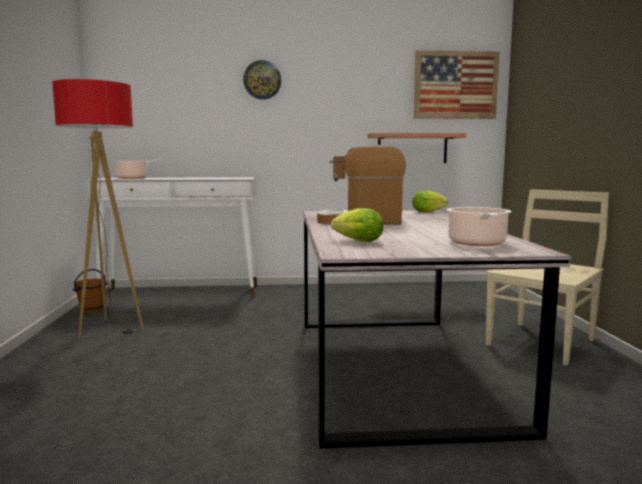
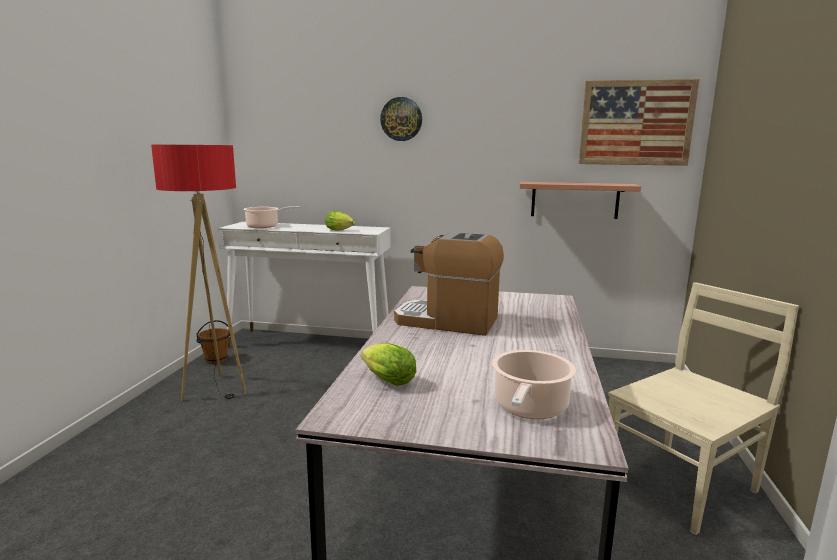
camera: 15 degrees right, 5 degrees up
(430, 212) = (555, 302): lettuce -> lettuce (340, 230)

